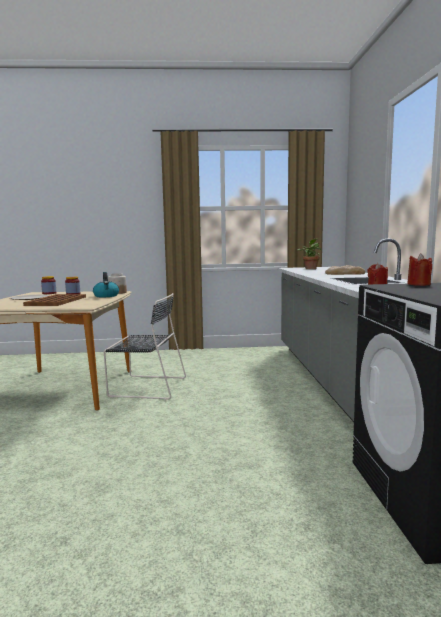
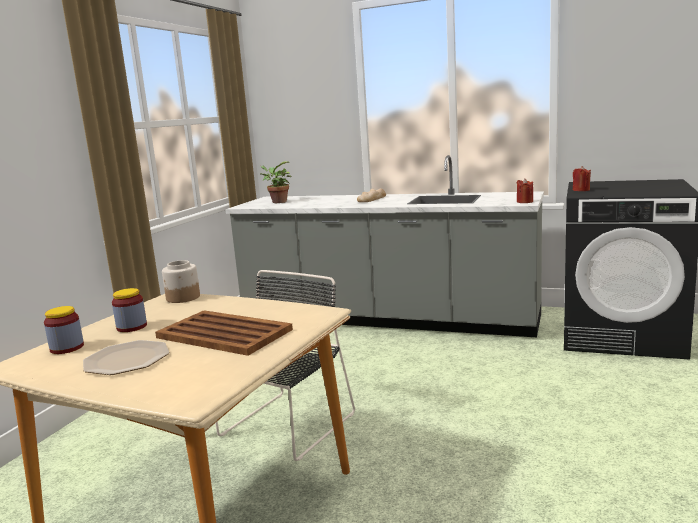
camera: 65 degrees left, 5 degrees up
(106, 296) = (217, 303): kettle -> none

